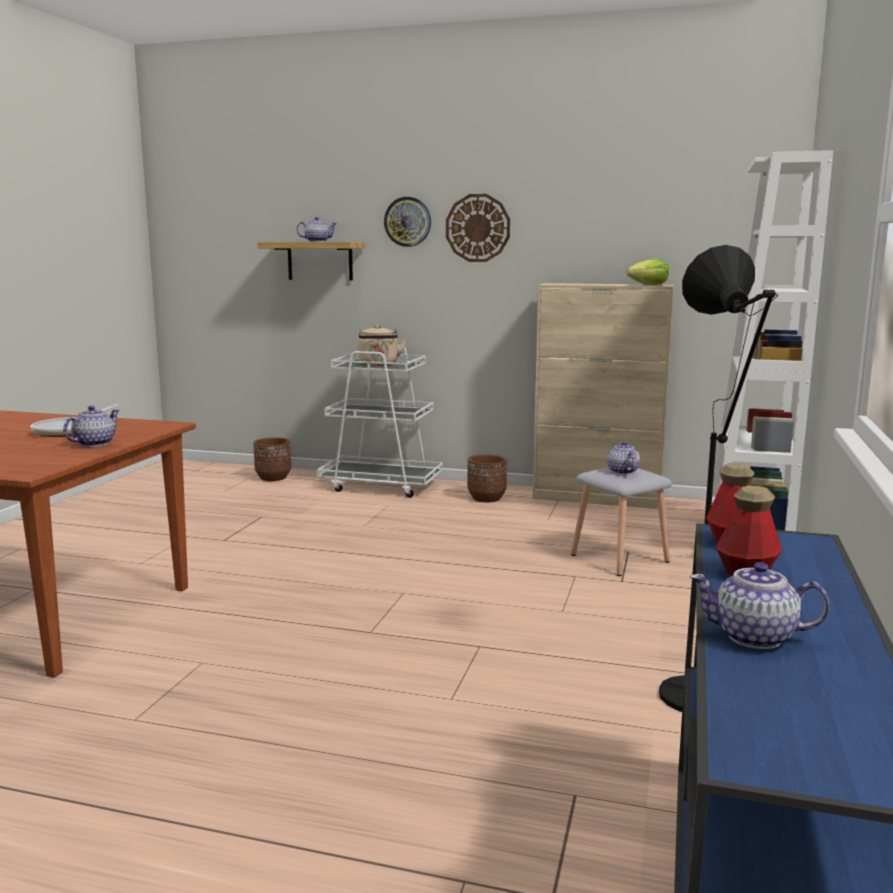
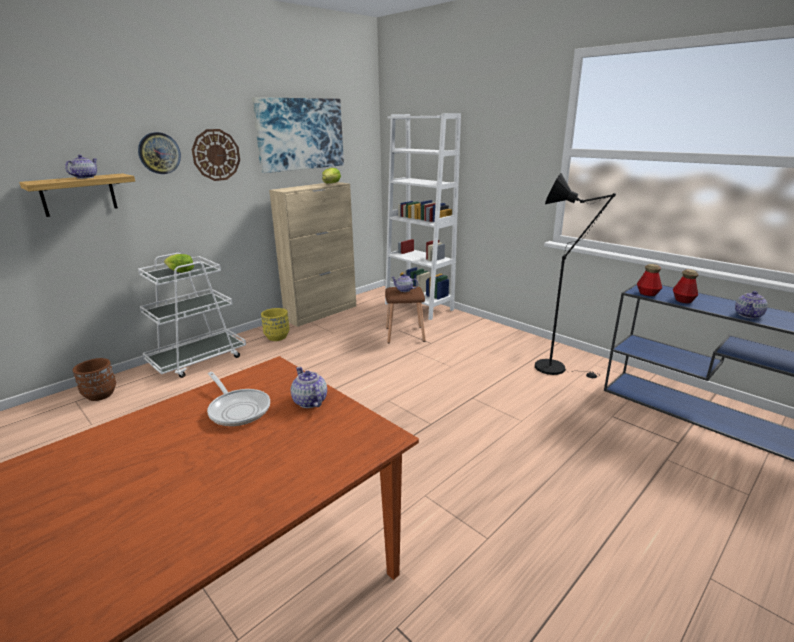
camera: 60 degrees left, 10 degrees up
(379, 364) = (180, 271): beige kettle -> lettuce
(486, 498) = (277, 337): brown planter -> yellow planter
(618, 558) = (404, 335): grey stool -> brown stool
(619, 204) = (300, 134): none -> picture

